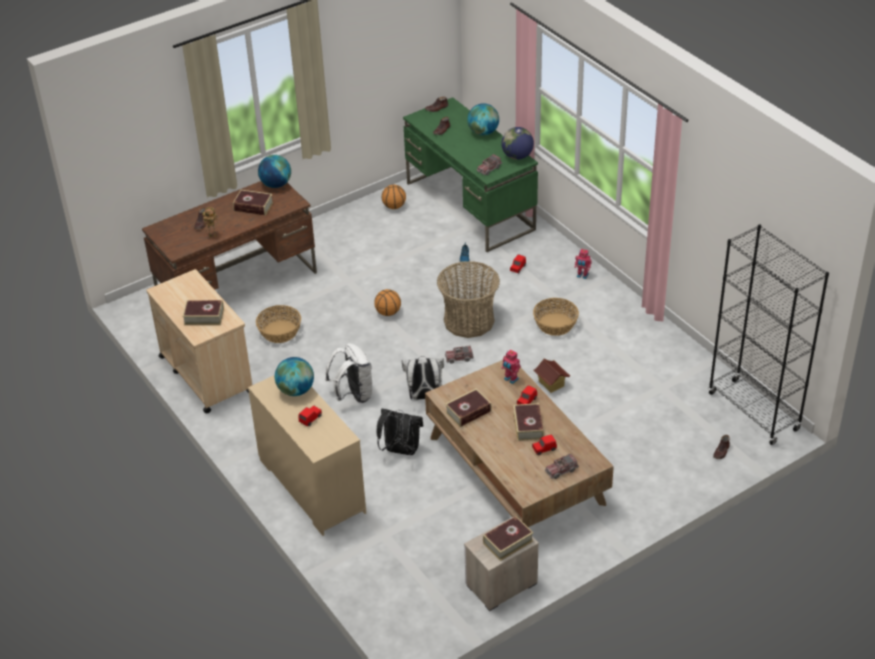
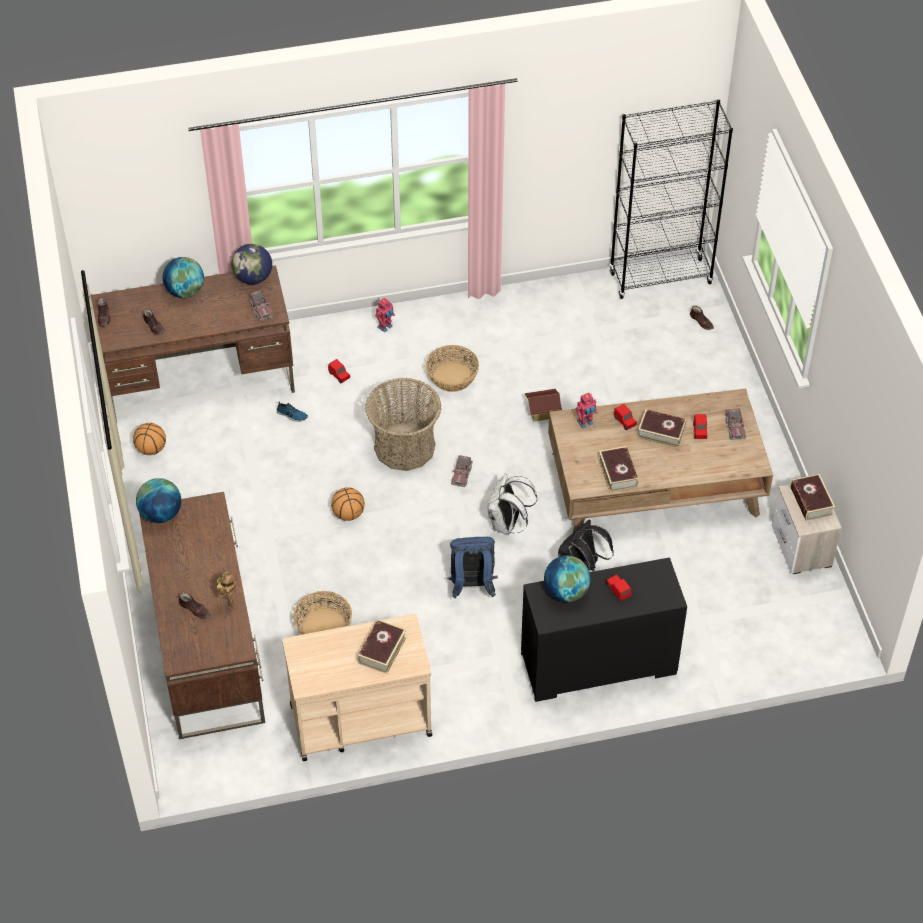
camera: 70 degrees left, 10 degrees up
(253, 206) = (193, 548): book -> none
(311, 486) = (598, 665): beige dresser -> black dresser
(353, 395) = (472, 586): white backpack -> blue backpack
(470, 207) = (200, 379): green desk -> brown desk

